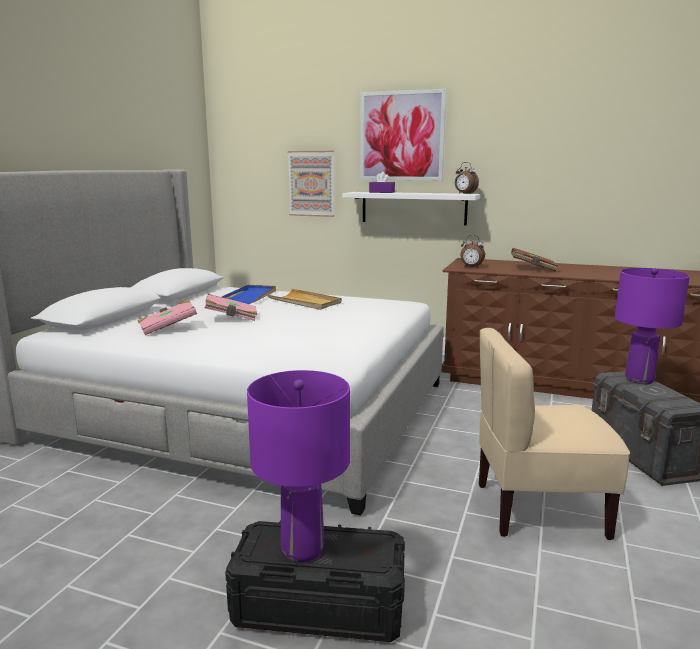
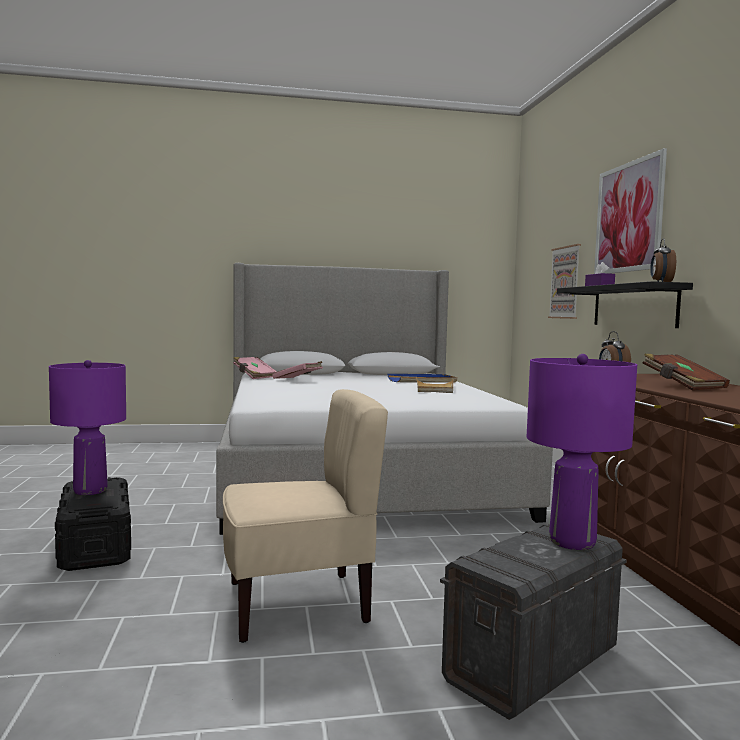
camera: 60 degrees right, 10 degrees down
(231, 318) = (346, 383): pink book -> pink book (254, 376)
(413, 208) = (633, 306): white shelf -> black shelf
(538, 509) = (298, 604): beige chair -> beige chair turned 105 degrees clockwise

